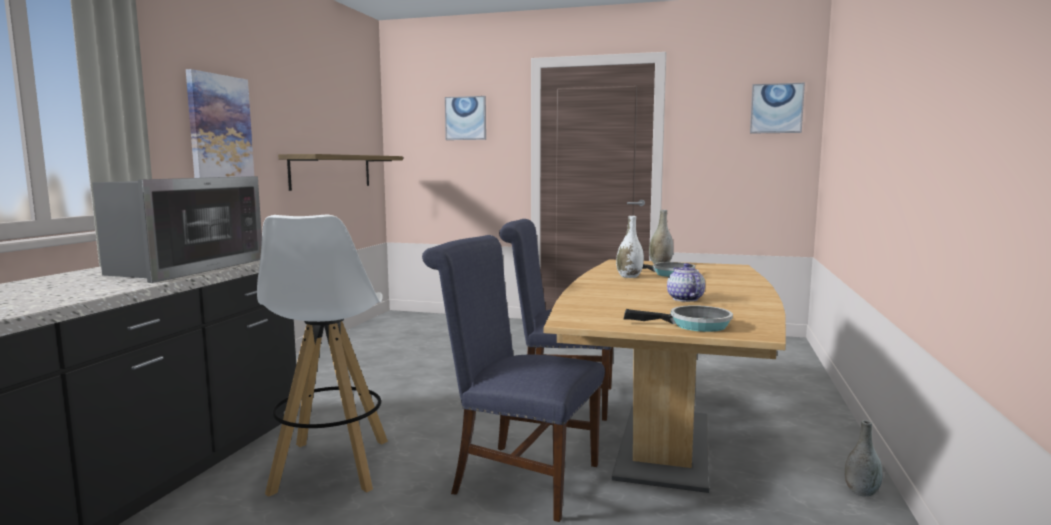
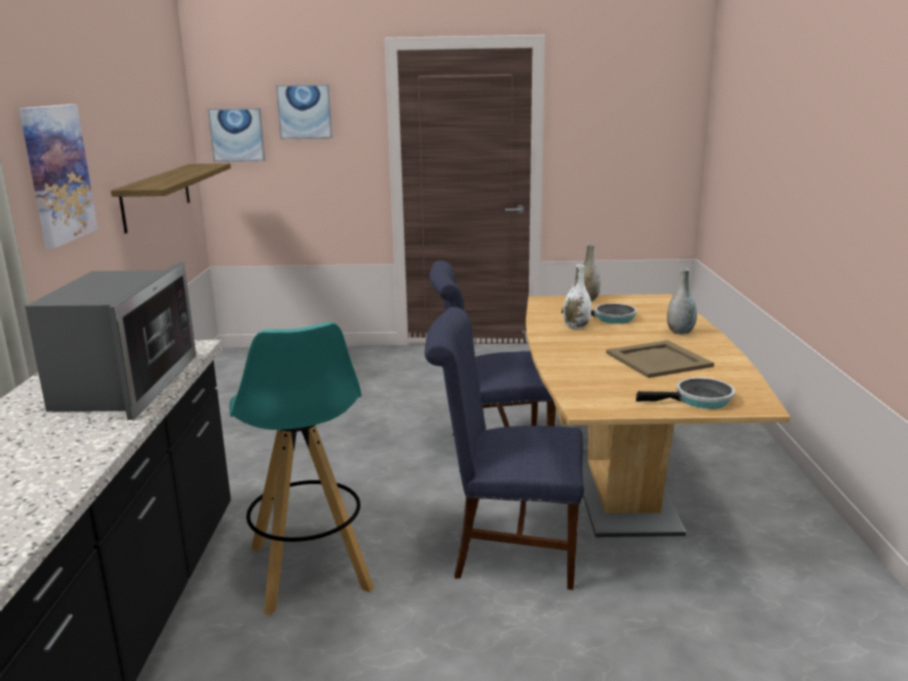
camera: 15 degrees left, 10 degrees up
(330, 466) = (310, 569): white stool -> turquoise stool
(684, 299) = (658, 360): teapot -> beige tray
(776, 108) = (662, 102): picture -> picture (237, 135)
(861, 492) = (805, 513): grey vase -> grey vase (680, 332)

